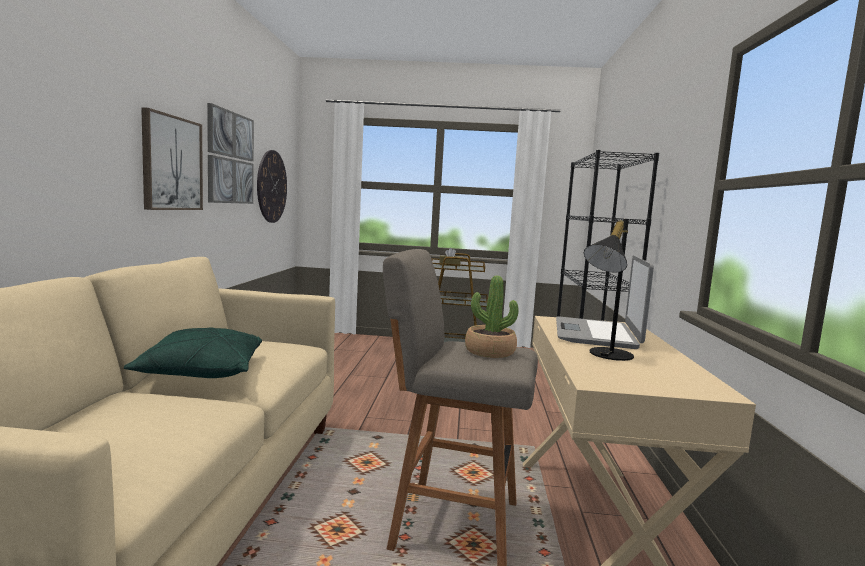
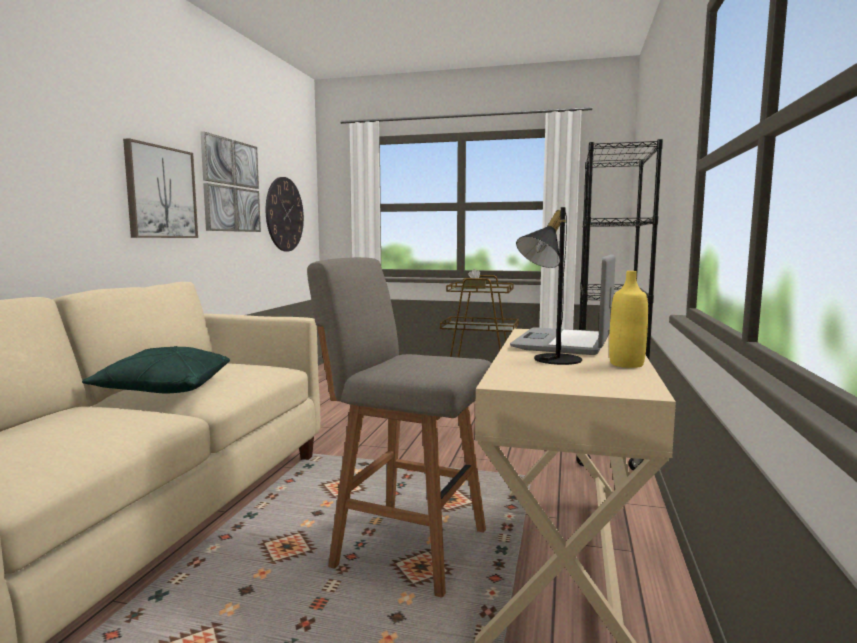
camera: 10 degrees right, 0 degrees up
(489, 352) = (432, 361): potted plant -> none
(673, 360) = (626, 364): none -> yellow bottle

